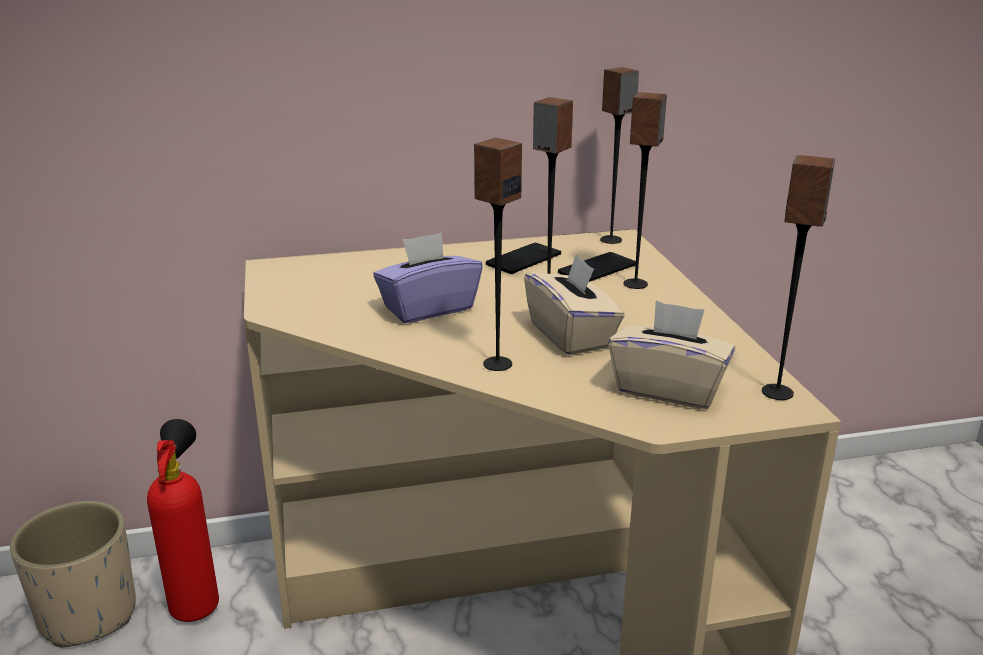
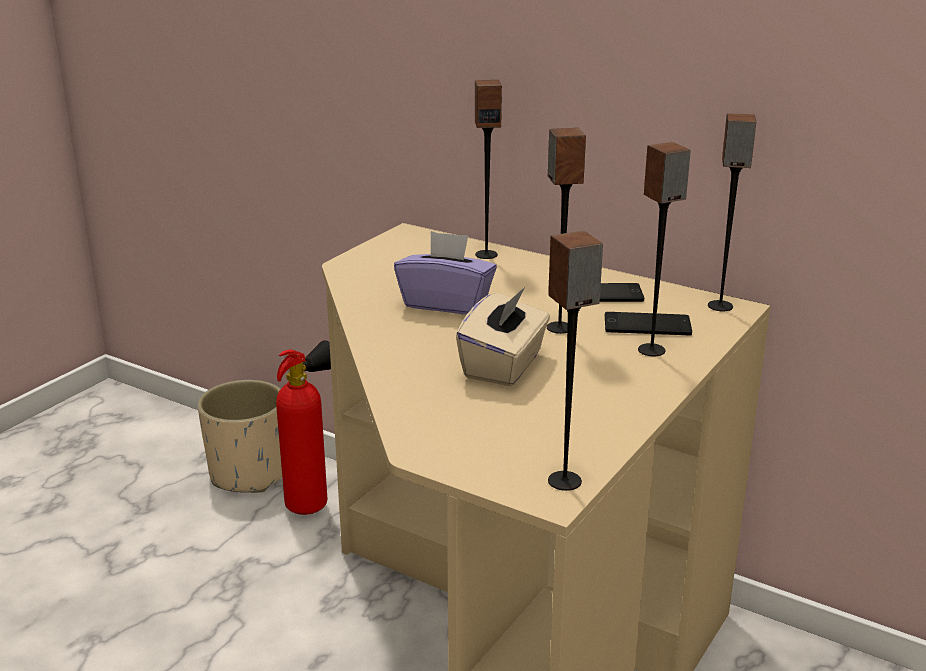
camera: 45 degrees right, 0 degrees up
(497, 364) = (407, 361): speaker -> speaker (486, 254)
(668, 389) = (485, 435): beige tissue box -> none

